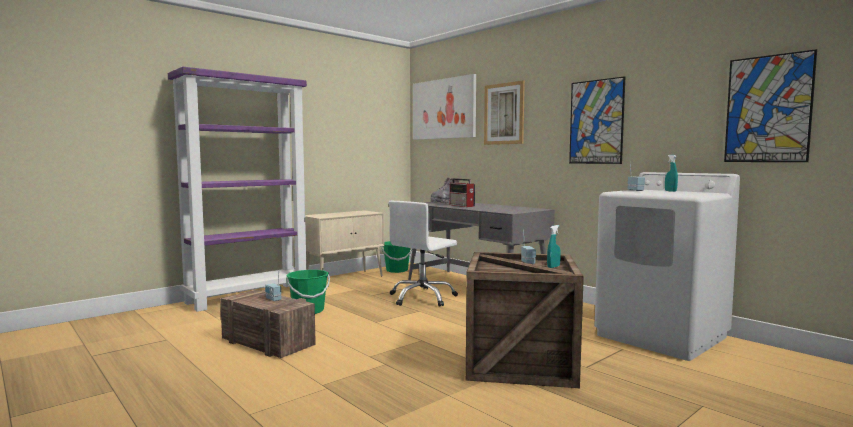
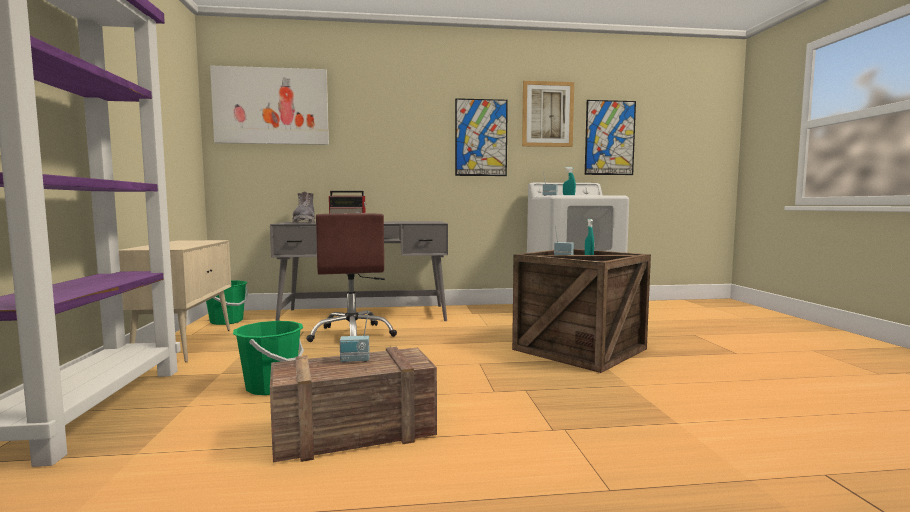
camera: 55 degrees left, 0 degrees up
(422, 298) = (352, 335): white office chair -> brown office chair
(504, 114) = (371, 121): picture -> picture (547, 114)

